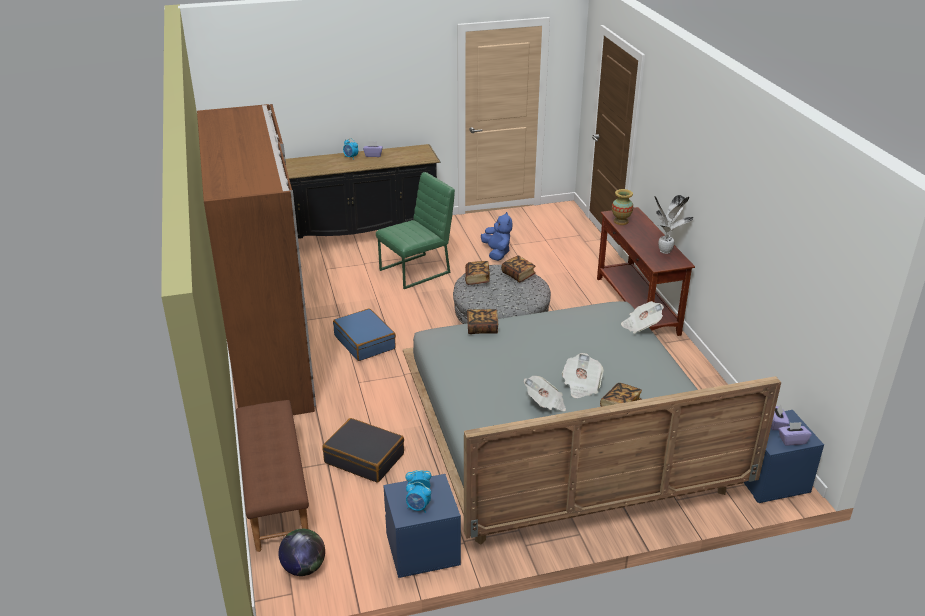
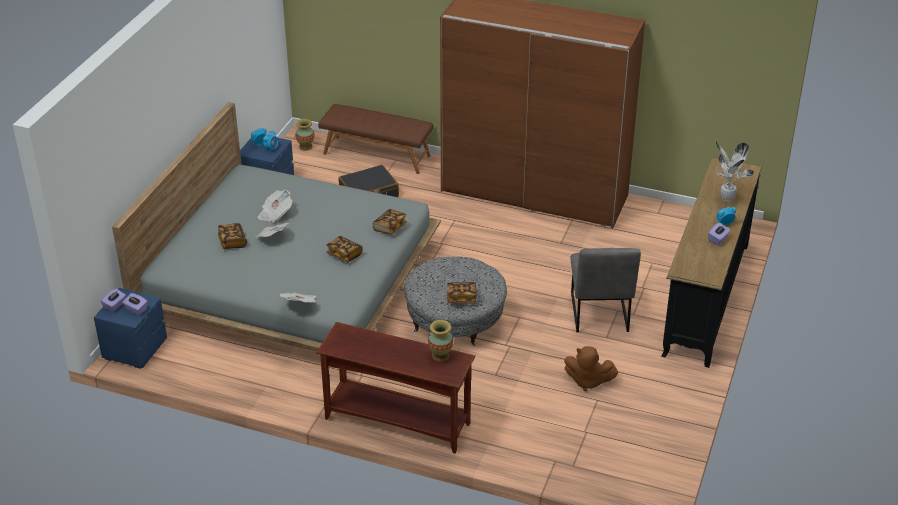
camera: 125 degrees right, 5 degrees up
(303, 568) = (306, 147): globe -> vase
(365, 342) = (505, 241): blue suitcase -> none
(417, 271) = (599, 313): green chair -> grey chair
(477, 279) = (479, 273): book -> book (344, 255)
(497, 253) = (587, 381): blue plush toy -> brown plush toy
(665, 251) = (357, 349): potted plant -> potted plant (726, 198)

